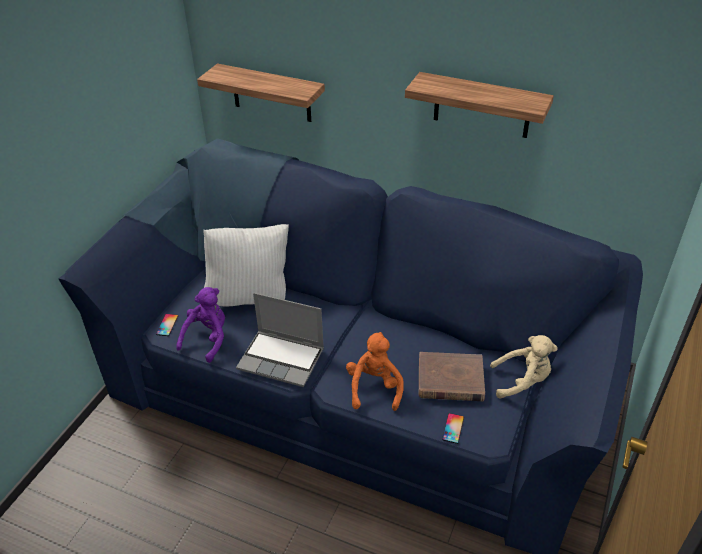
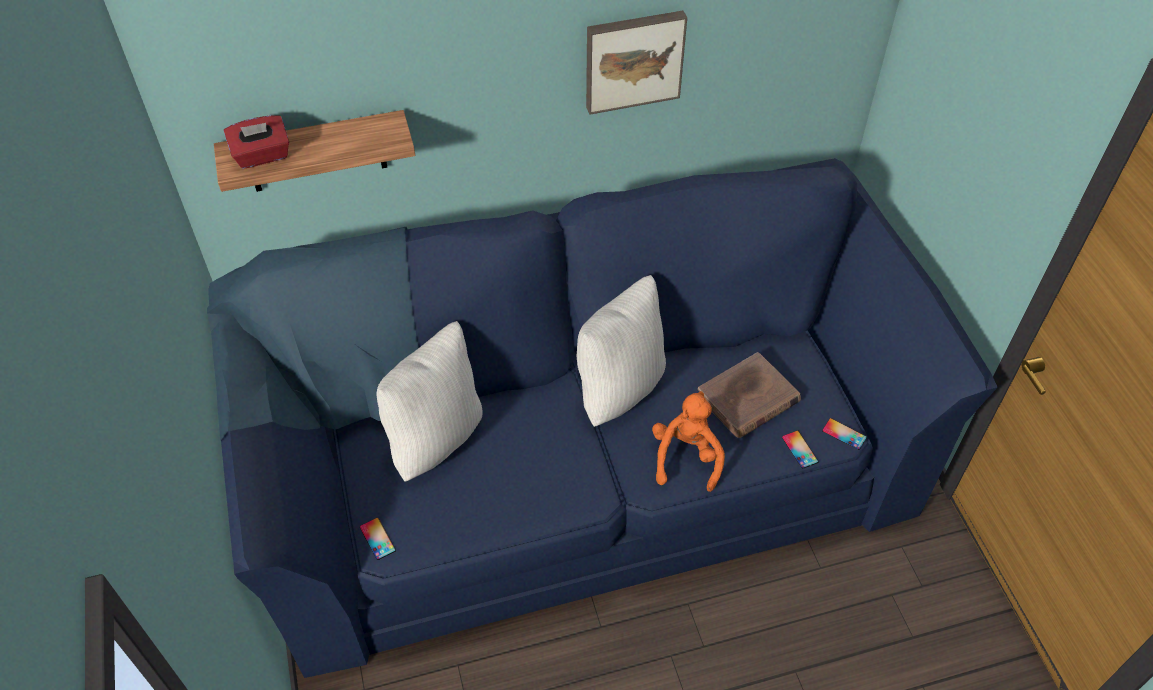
camera: 40 degrees left, 10 degrees up
(208, 339) = (447, 522): purple plush toy -> none
(230, 76) = (262, 156): none -> red tissue box
(282, 359) = (559, 489): laptop -> none
(374, 388) = (686, 457): orange plush toy -> orange plush toy turned 45 degrees clockwise
(377, 329) = (619, 388): none -> white pillow
(482, 106) = (633, 60): shelf -> picture
(495, 438) = (844, 434): none -> phone
(522, 381) = (812, 356): beige plush toy -> none

